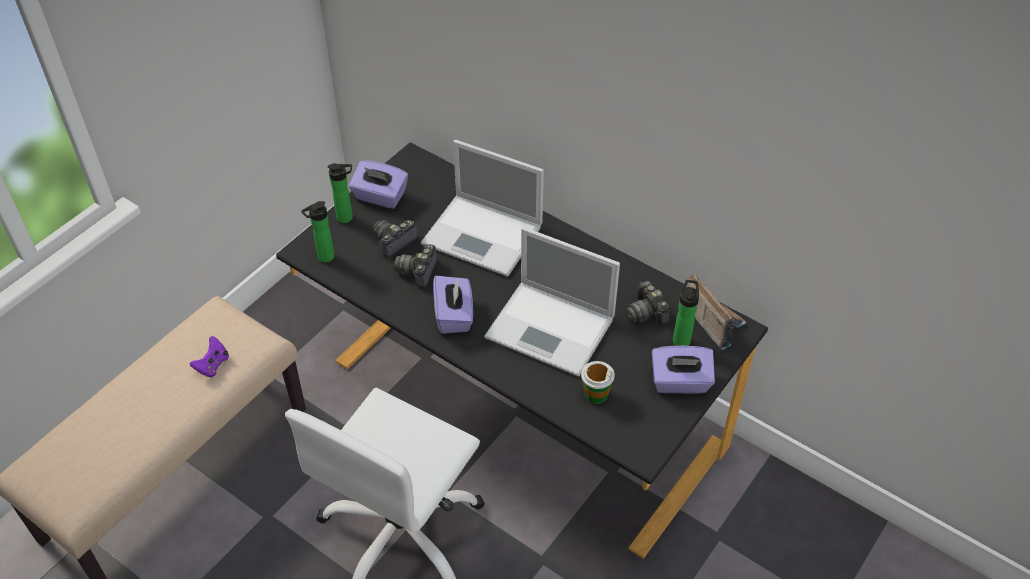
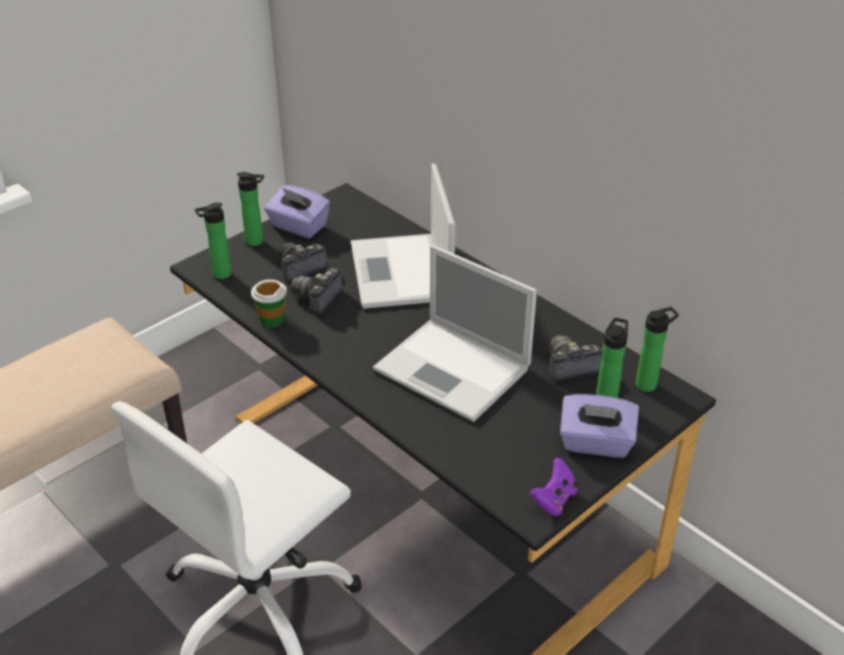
camera: 10 degrees right, 10 degrees down
(213, 365) = (80, 379): purple game controller -> purple game controller (554, 500)
(454, 316) = (345, 344): purple tissue box -> none
(484, 235) = (401, 273): laptop -> laptop turned 45 degrees clockwise
(596, 394) = (489, 442): cup -> cup (271, 318)
(646, 312) = (570, 367): camera -> camera turned 90 degrees clockwise
(713, 320) = (649, 384): radio -> bottle

